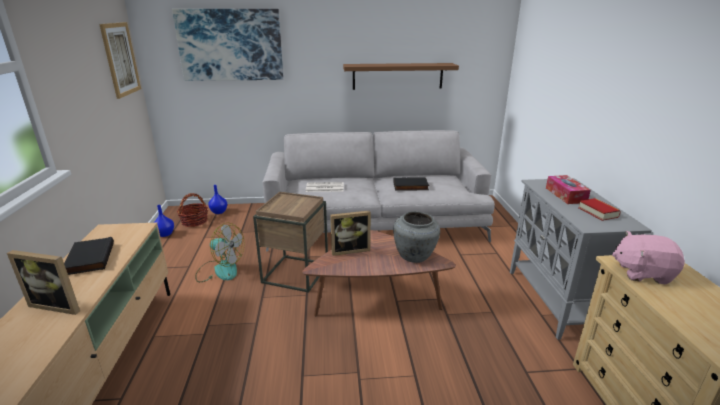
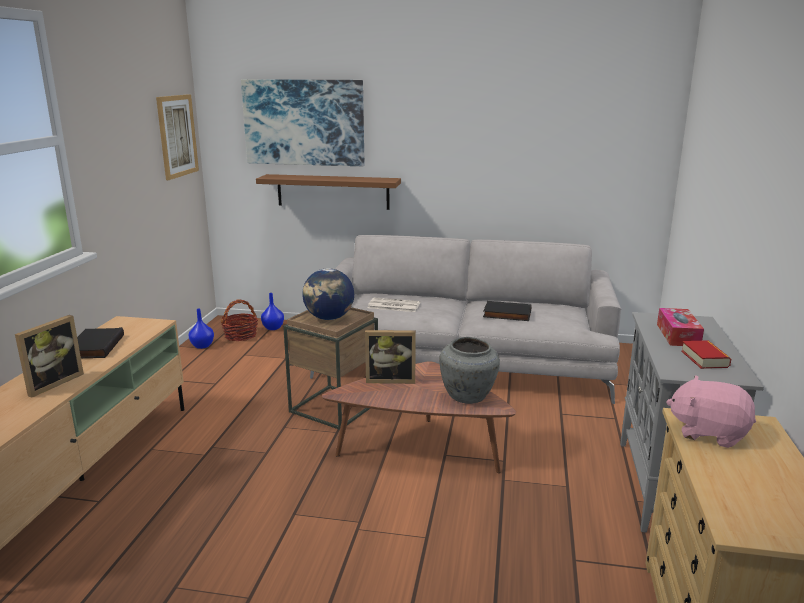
camera: 15 degrees right, 5 degrees down
(59, 304) = (52, 383): picture frame -> picture frame turned 90 degrees counterclockwise
(220, 270) = (248, 392): fan -> none
(289, 206) = (329, 318): none -> globe
(397, 76) = (513, 167): brown shelf -> brown shelf (333, 191)

